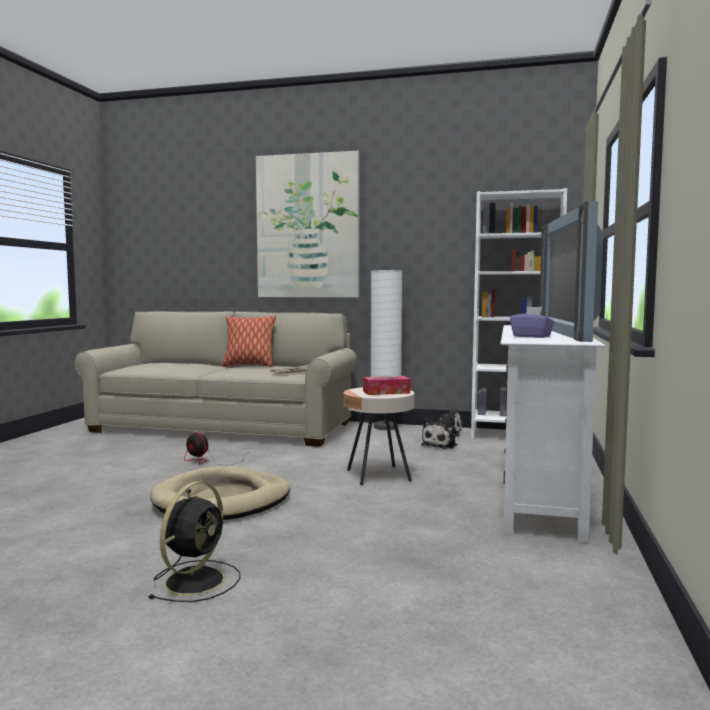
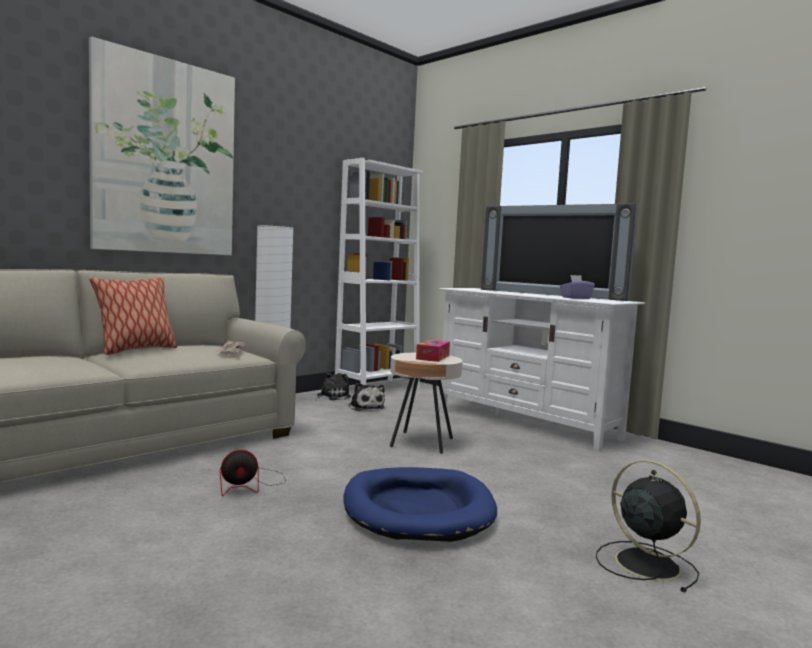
camera: 60 degrees left, 0 degrees up
(222, 500) = (418, 509): beige dog bed -> blue dog bed

